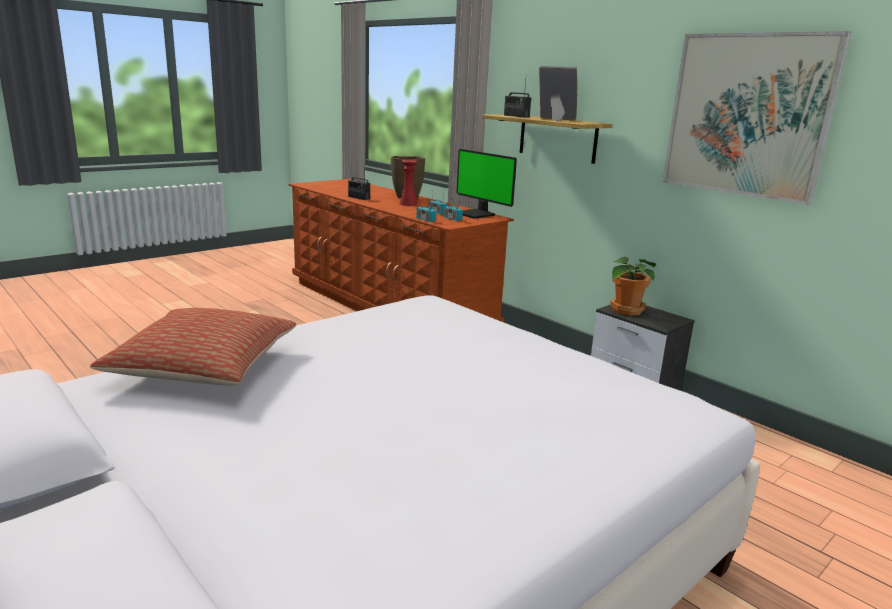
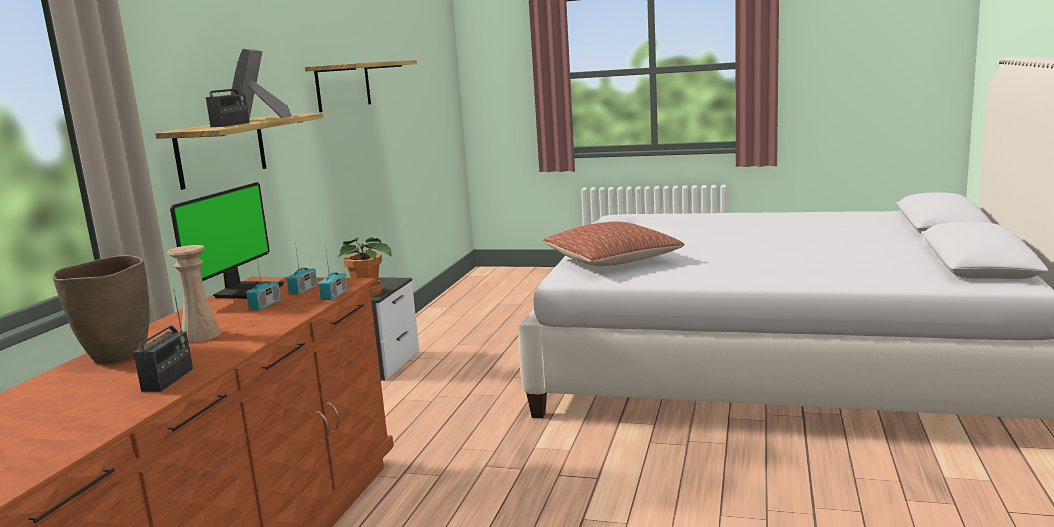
camera: 120 degrees left, 5 degrees down
(203, 367) = (828, 273): pillow -> pillow (612, 261)
(408, 204) = (201, 335): red vase -> beige vase
(747, 115) = (343, 86): picture -> shelf

